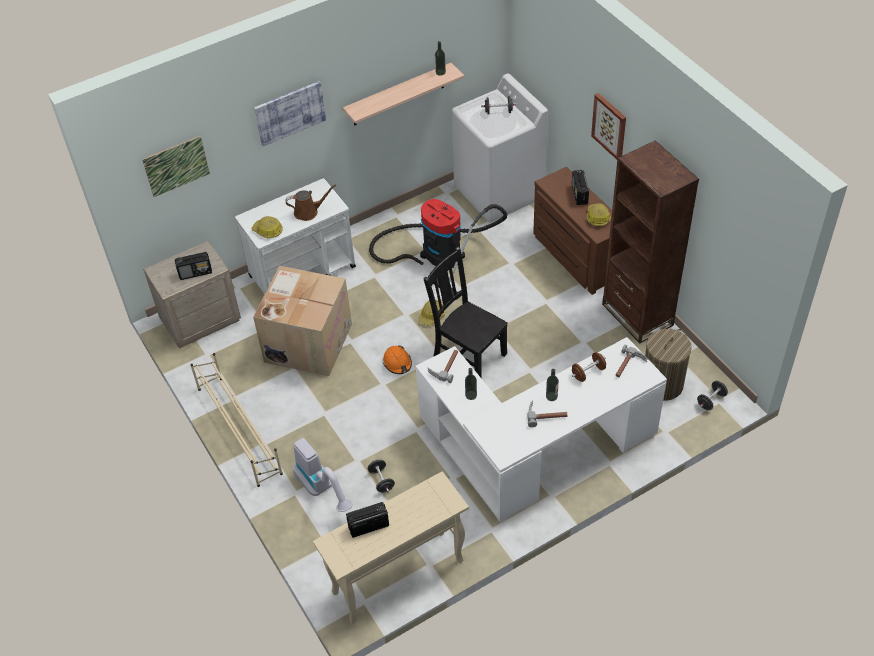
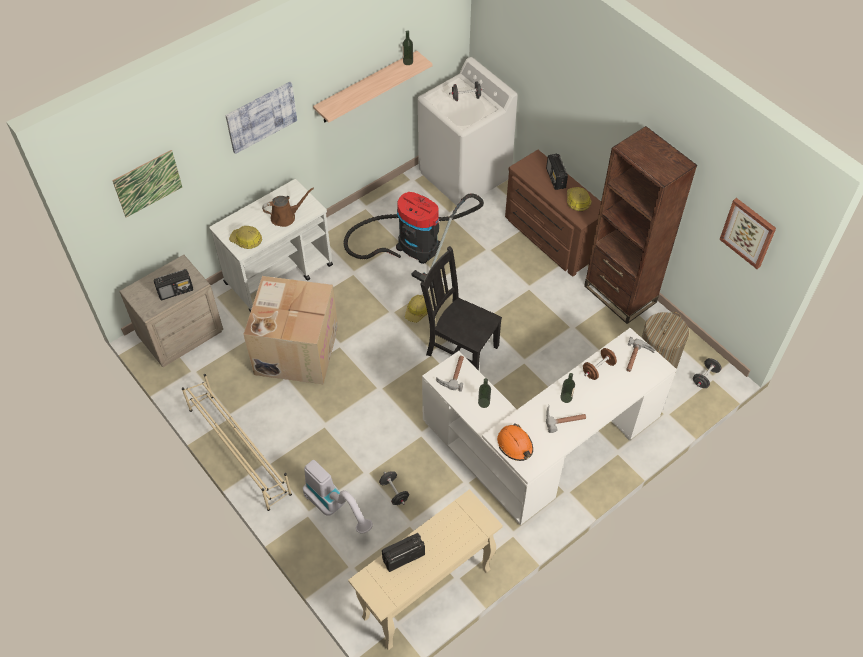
camera: 10 degrees left, 5 degrees up
(397, 363) = (391, 364): orange hard hat -> orange hard hat (515, 445)
(610, 126) = (590, 110): picture -> picture (748, 232)

